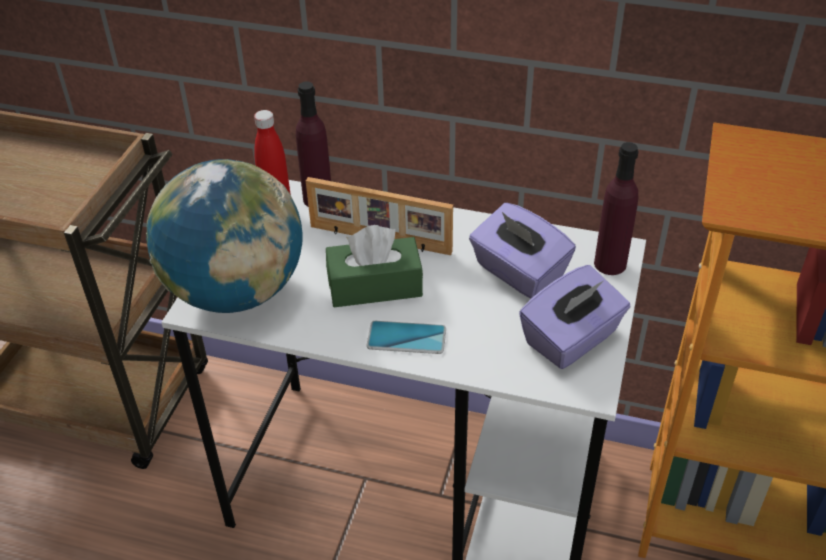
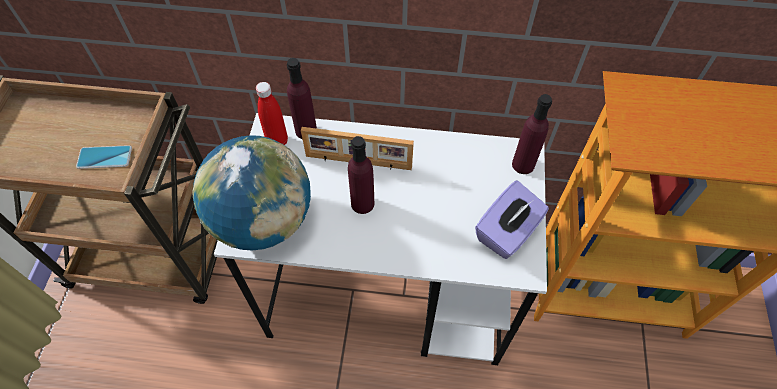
camera: 10 degrees left, 15 degrees up
(375, 286) = (362, 203): green tissue box -> purple bottle
(406, 338) = (393, 246): phone -> phone (104, 157)
(518, 272) = (461, 179): purple tissue box -> none

